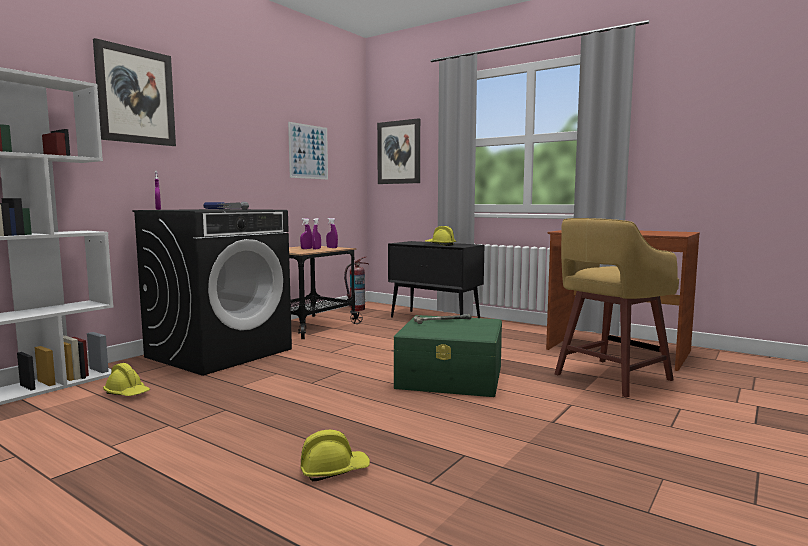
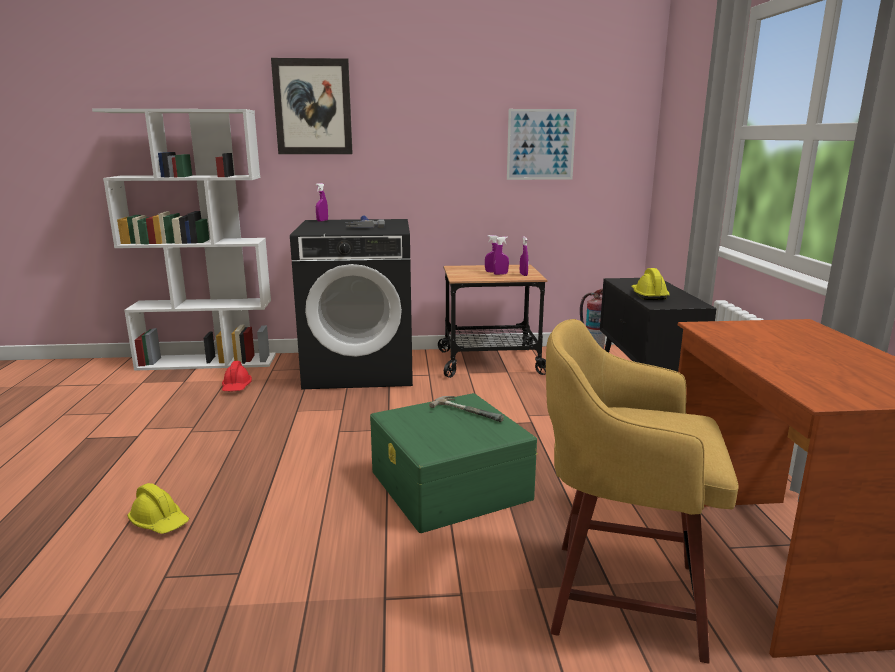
camera: 50 degrees right, 10 degrees up
(127, 393) = (236, 387): yellow hard hat -> red hard hat
(399, 152) = (680, 140): picture -> none

